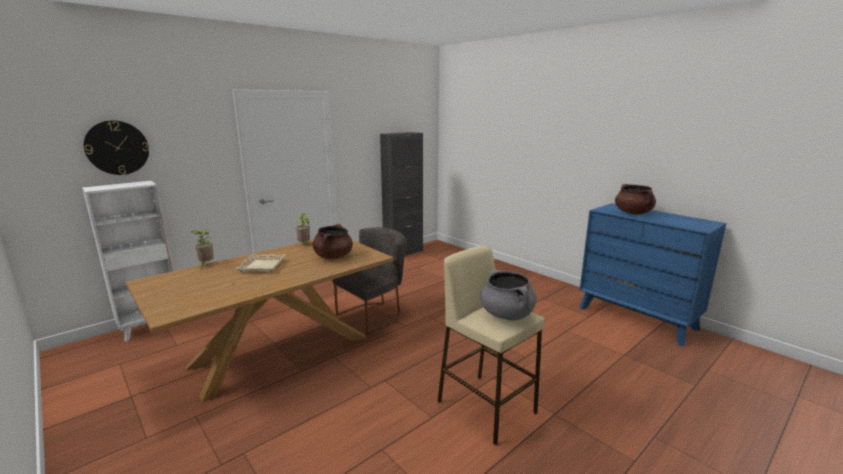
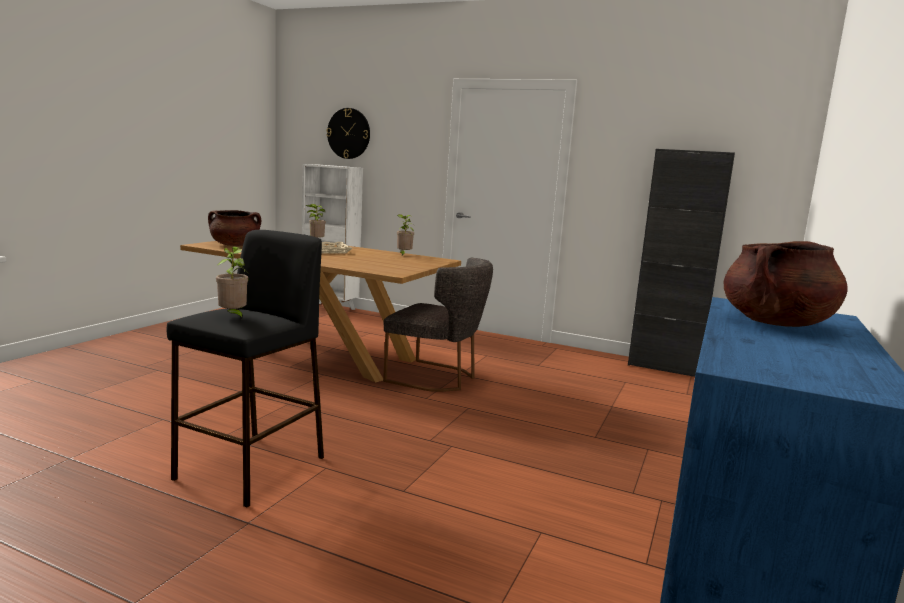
camera: 65 degrees right, 5 degrees down
(333, 256) = (376, 263): brown cooking pot -> brown cooking pot (235, 245)
(485, 406) = (252, 467): beige stool -> black stool
(507, 314) = (233, 316): grey cooking pot -> potted plant

